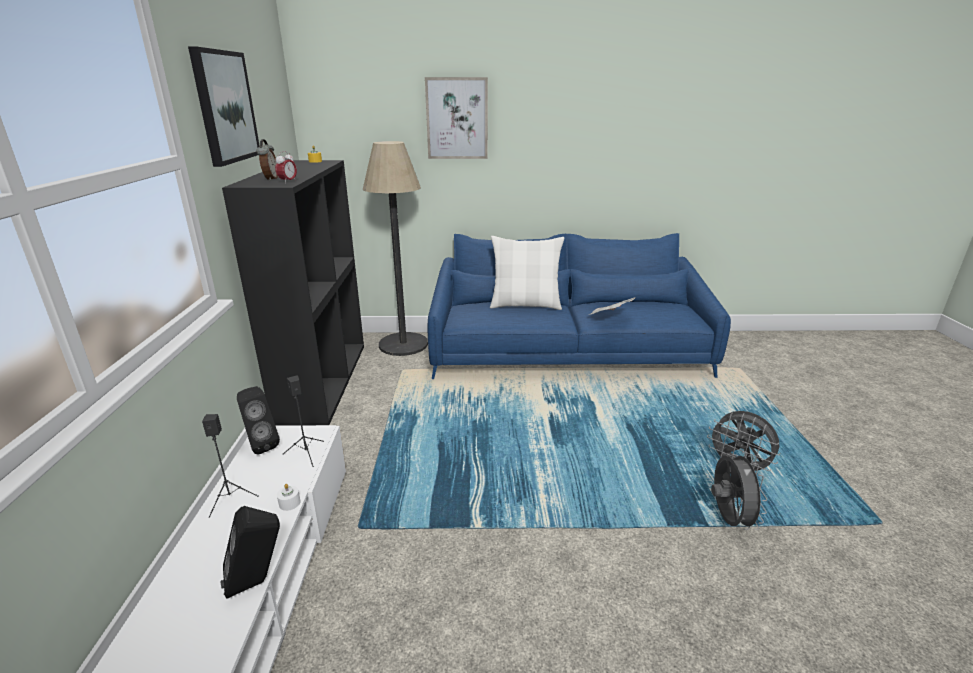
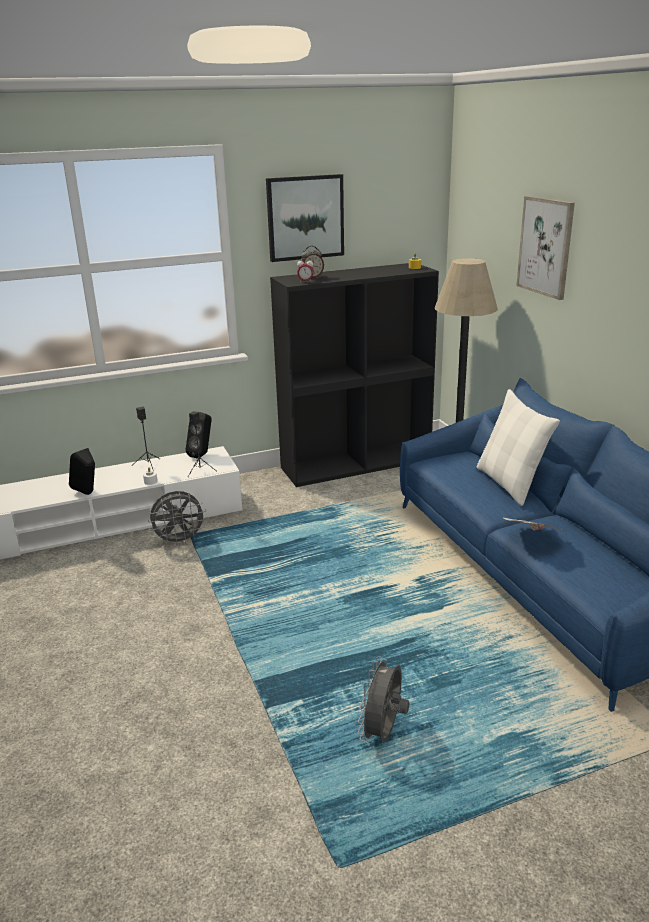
camera: 70 degrees right, 0 degrees up
(727, 519) = (284, 724): grey fan -> grey fan (180, 541)

